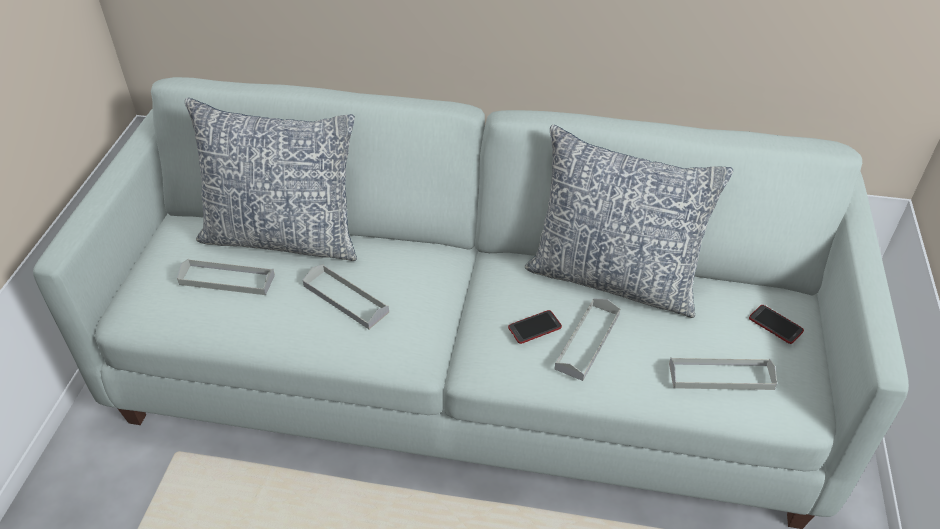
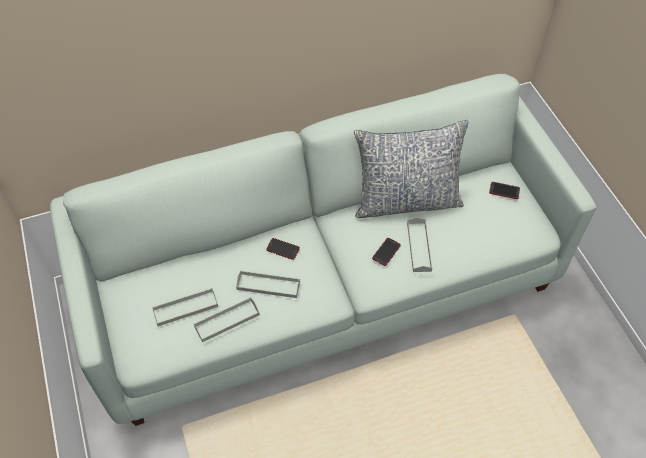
camera: 30 degrees left, 10 degrees up
(283, 236) = (196, 262): pillow -> none
(399, 266) = (283, 249): none -> phone
(721, 376) = (496, 234): grey tray -> grey tray (227, 320)

